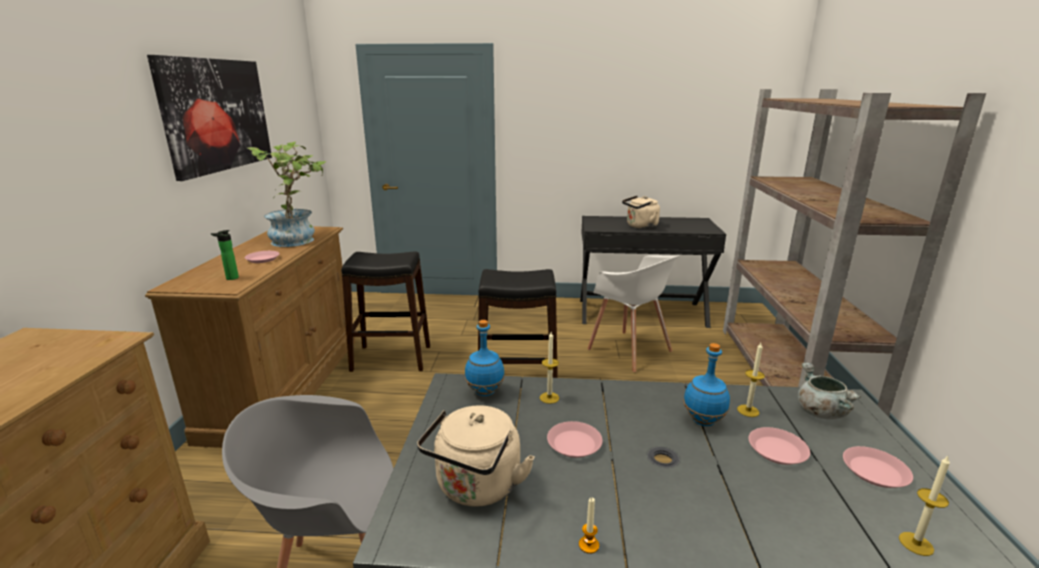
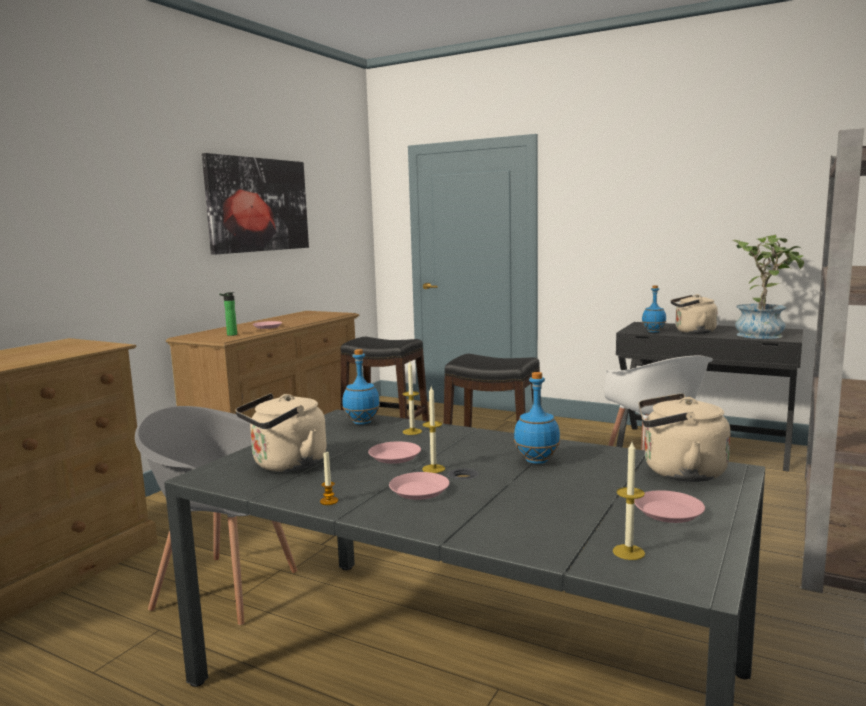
camera: 25 degrees right, 10 degrees down
(298, 239) = (311, 318): potted plant -> potted plant (763, 334)
(612, 228) = (653, 332): none -> blue bottle
(748, 410) = (596, 461): candle -> candle (433, 469)
(777, 450) = (583, 485): pink plate -> pink plate (419, 490)
(819, 412) = (678, 472): grey cooking pot -> beige kettle

